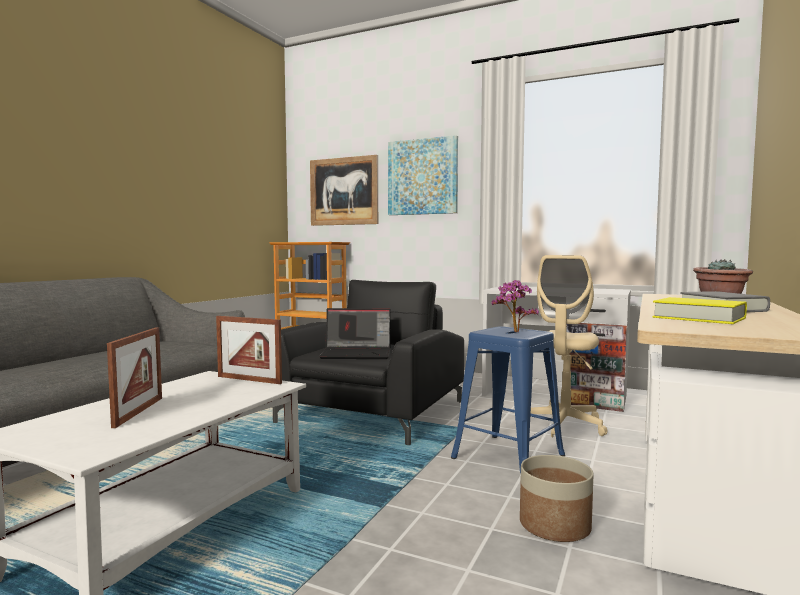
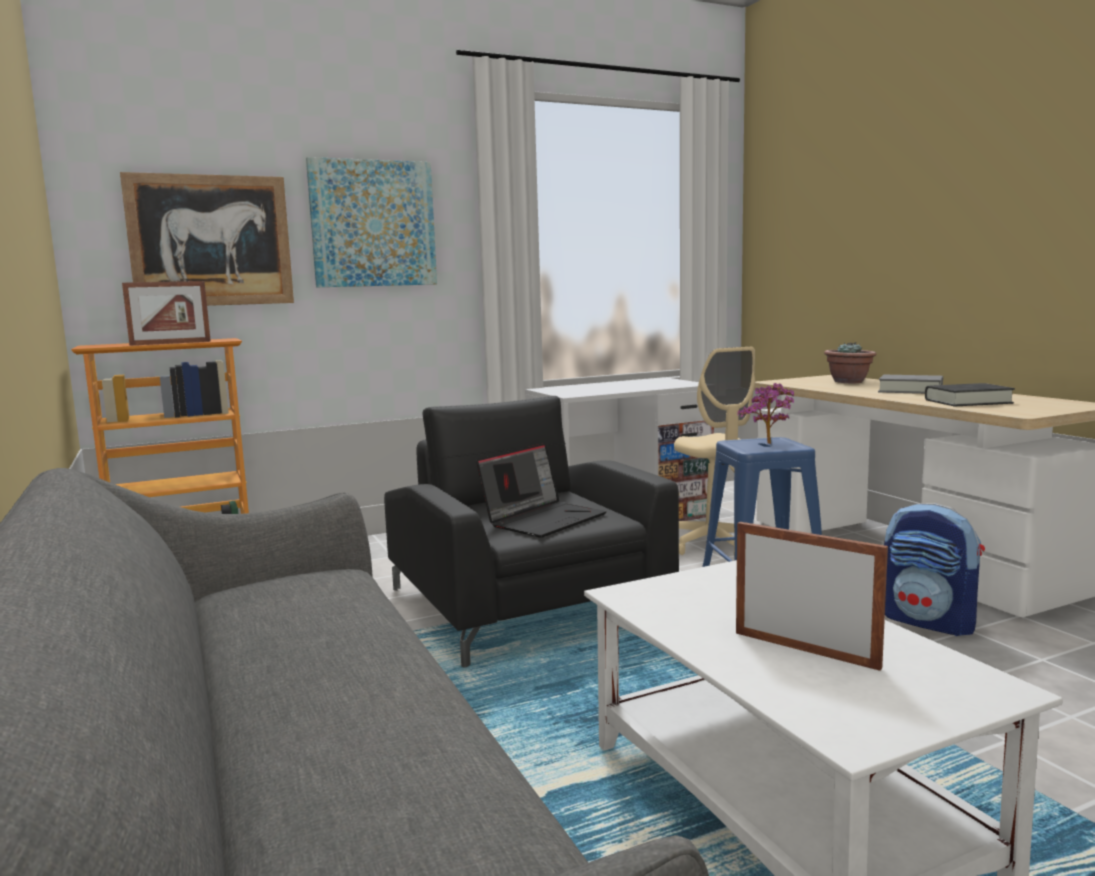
camera: 50 degrees left, 5 degrees up
(249, 380) = (687, 578): picture frame -> picture frame (170, 343)
(555, 526) = (929, 622): planter -> backpack
(698, 318) = (967, 401): yellow book -> black book

